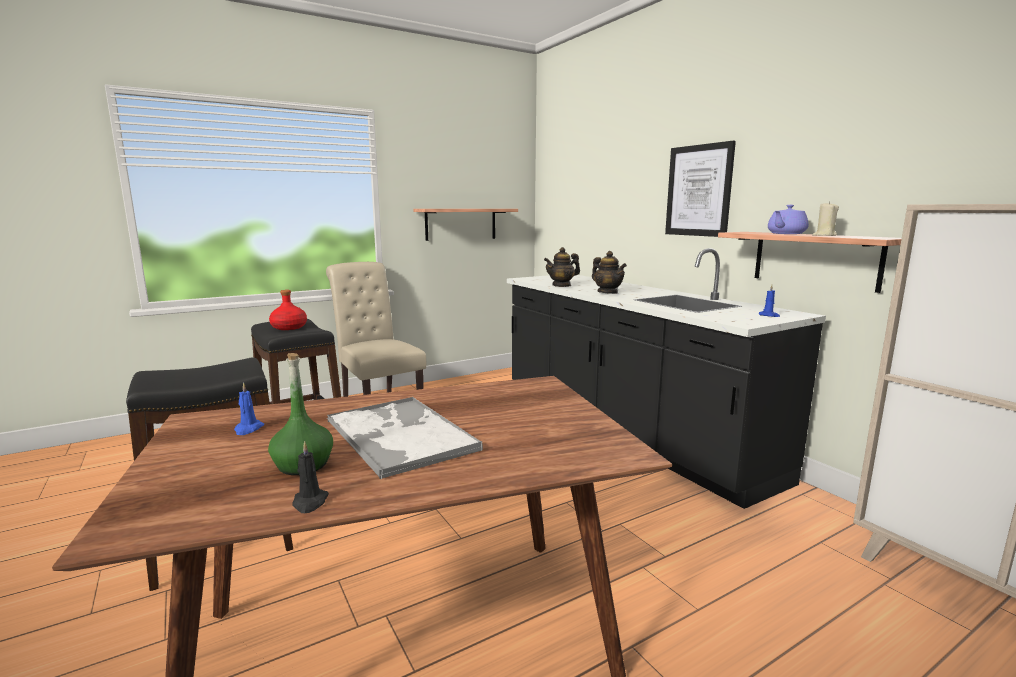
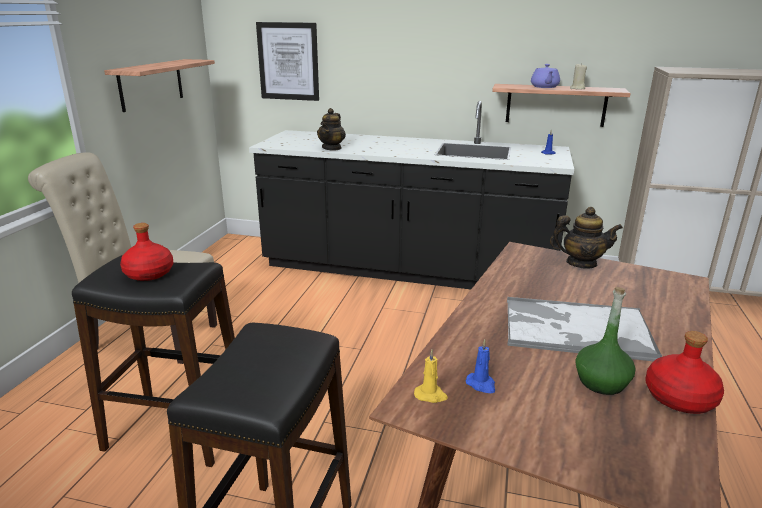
camera: 45 degrees left, 10 degrees up
(215, 420) = (431, 395): none -> yellow candle
(310, 502) = (680, 398): black candle -> red bottle
(607, 292) = (394, 150): teapot -> teapot (581, 263)
(699, 191) = (446, 46): picture -> picture (288, 61)

